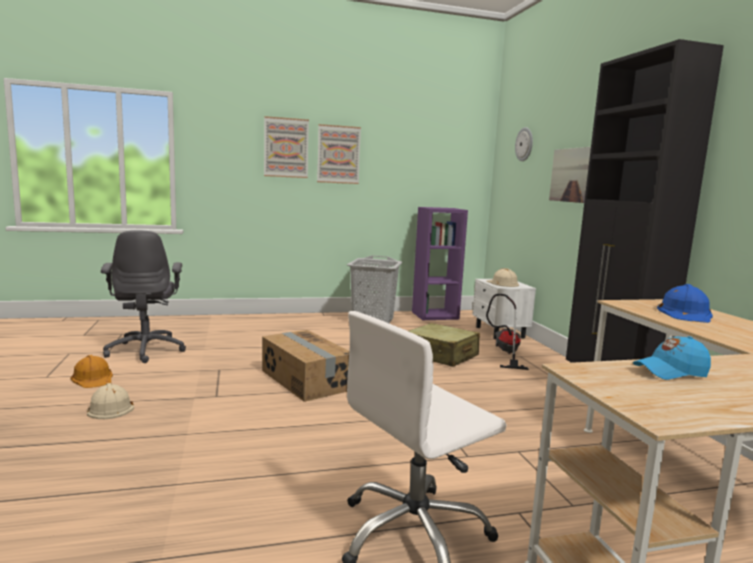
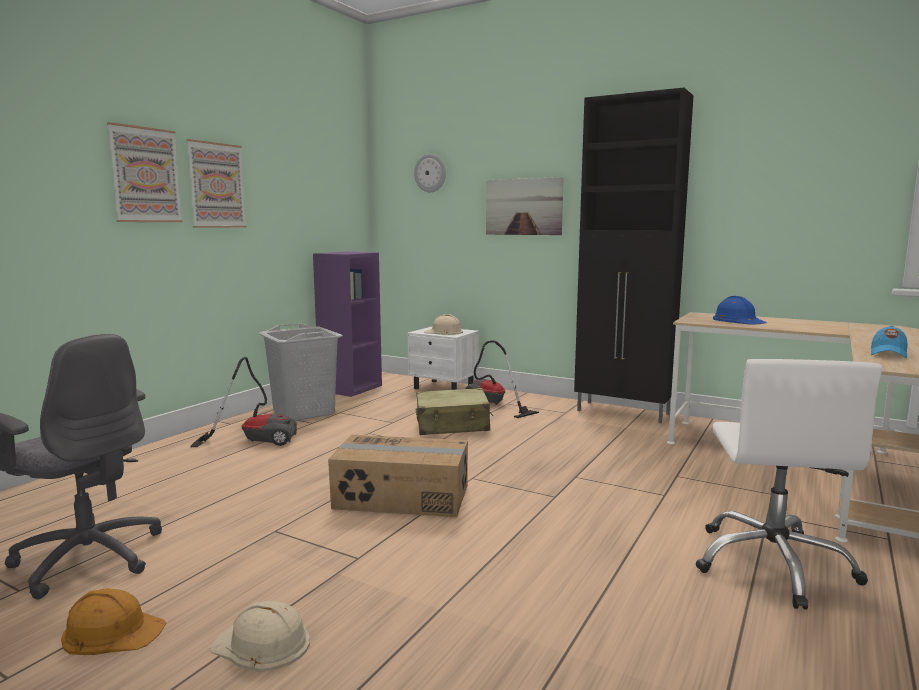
camera: 45 degrees left, 0 degrees up
(315, 327) = (256, 440): none -> vacuum cleaner

